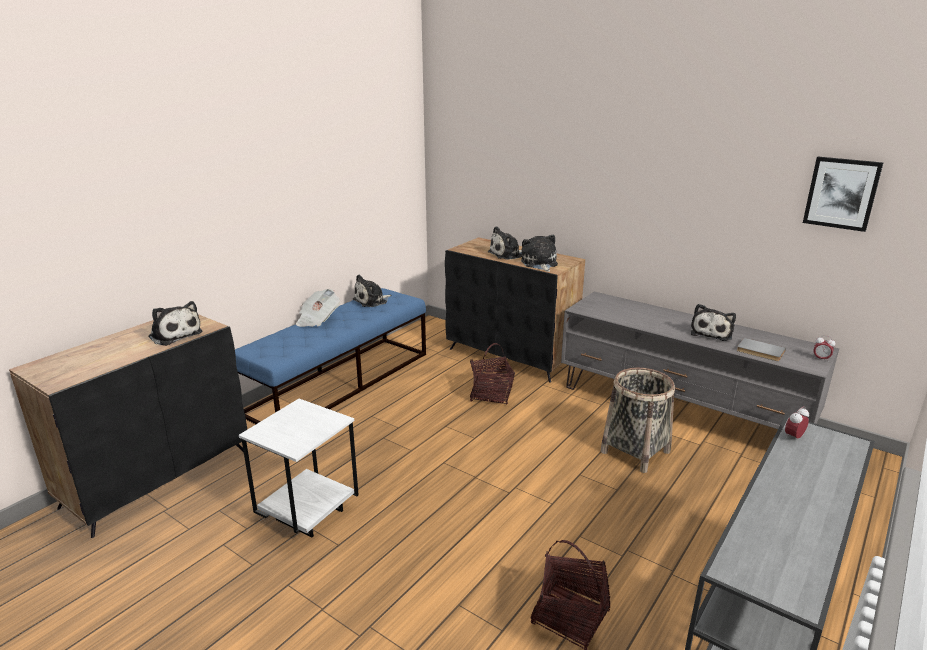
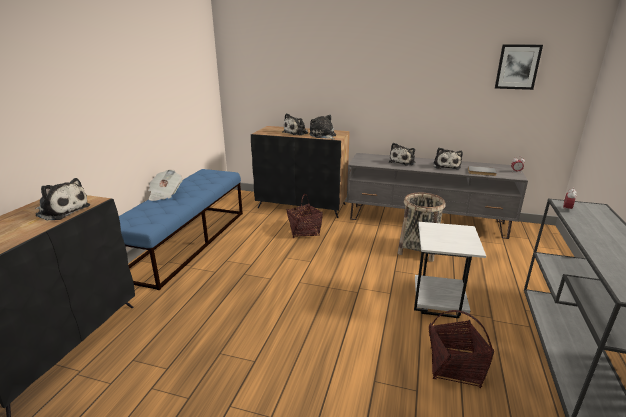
camera: 20 degrees left, 0 degrees up
(308, 515) = (216, 345): white side table -> white side table (437, 305)
(372, 301) = (200, 177): plush toy -> plush toy (403, 162)

